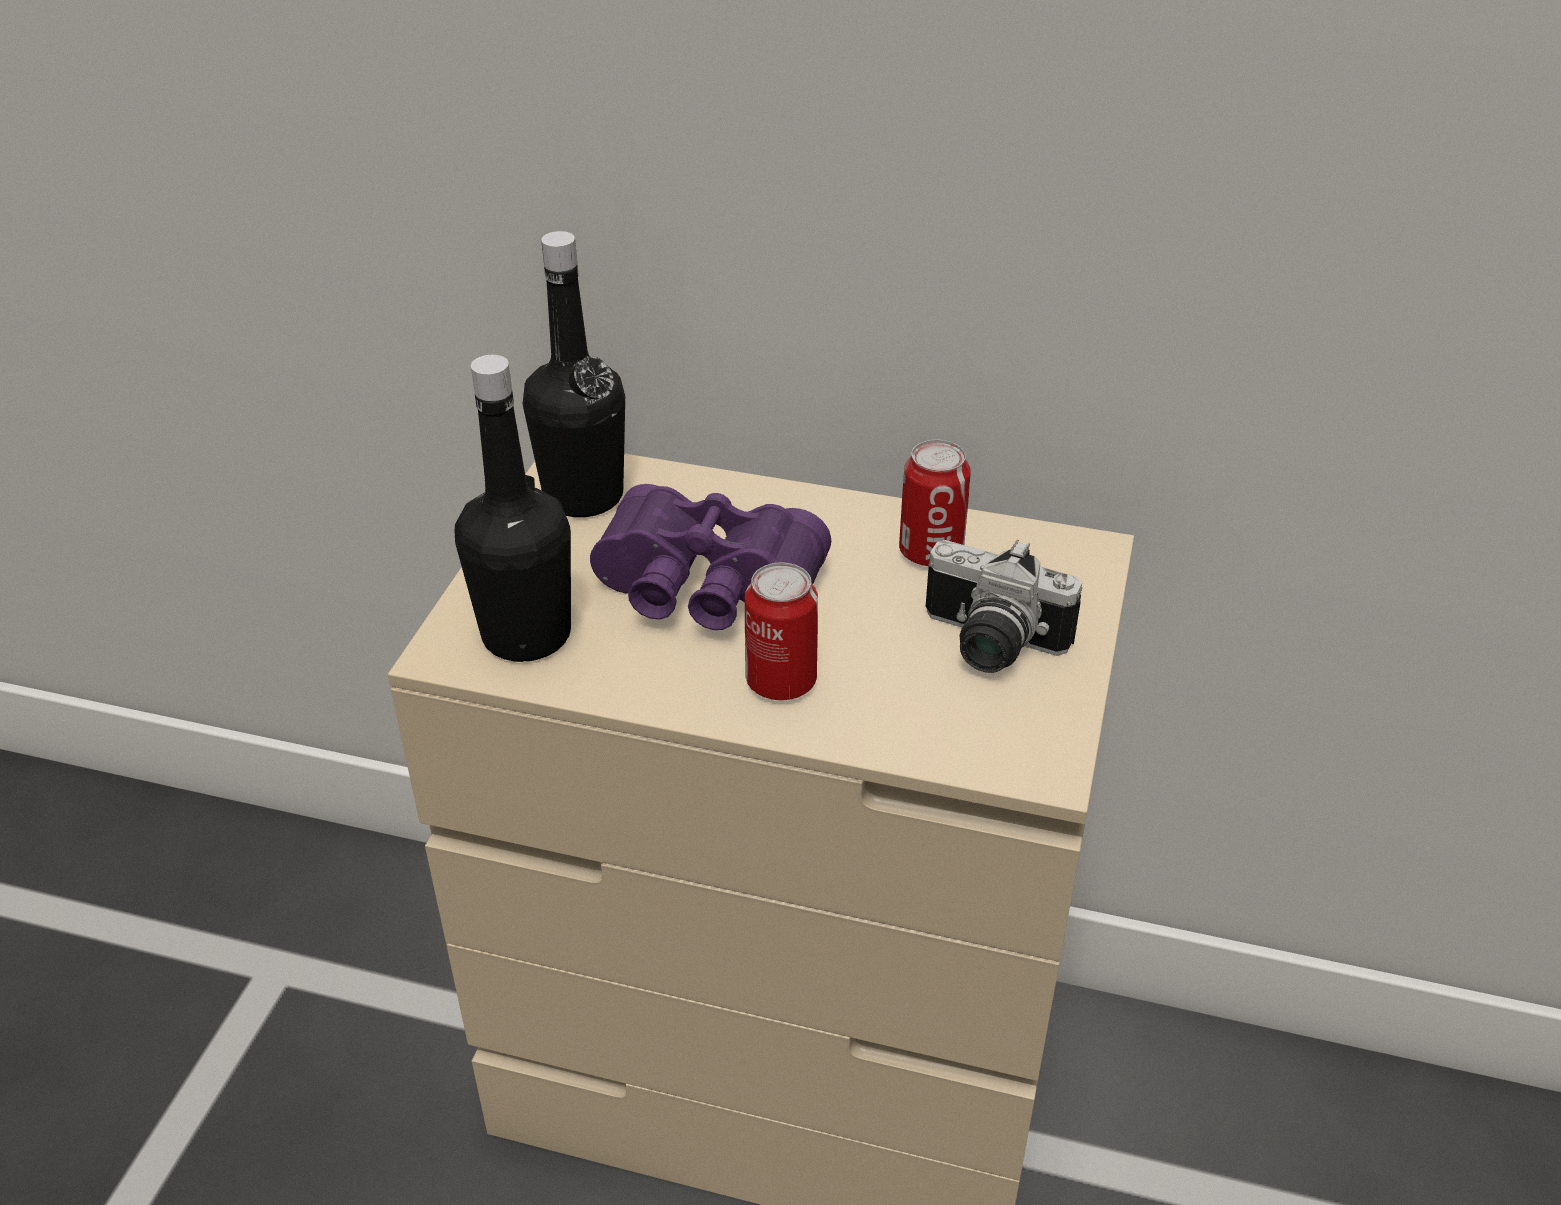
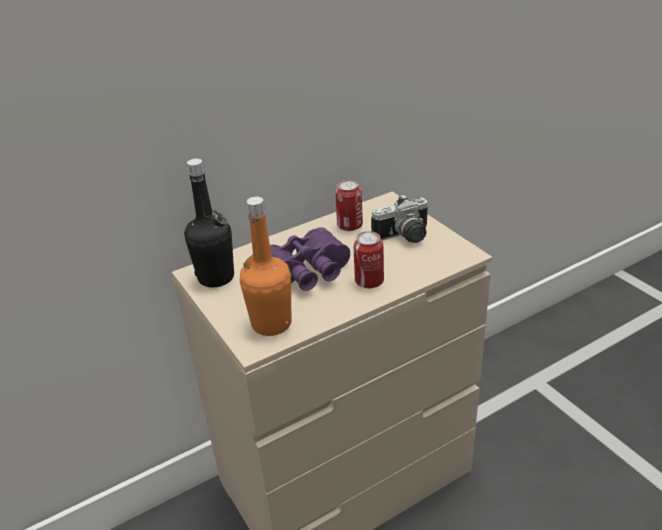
camera: 45 degrees left, 5 degrees down
(526, 635) = (271, 324): black bottle -> orange bottle

